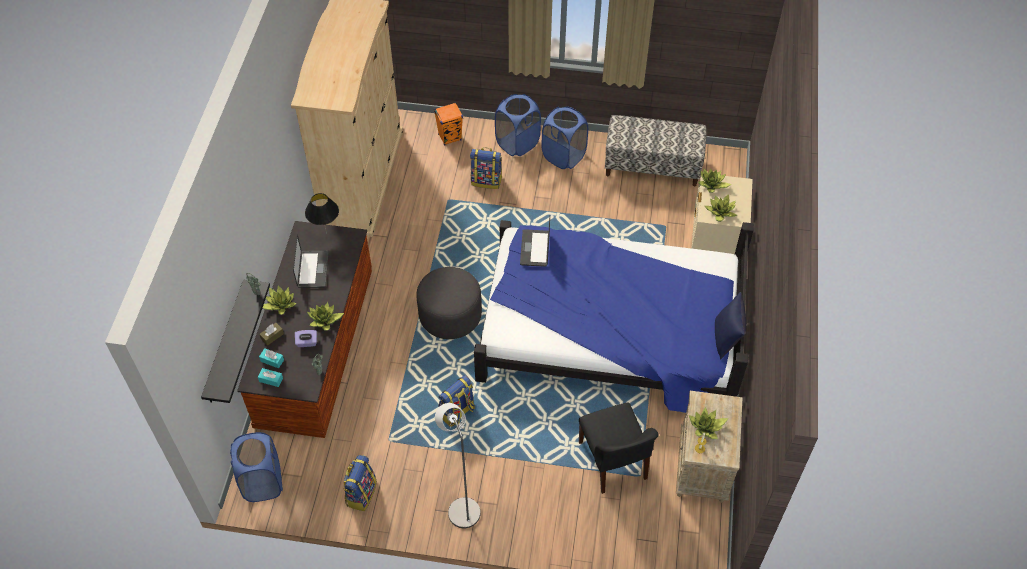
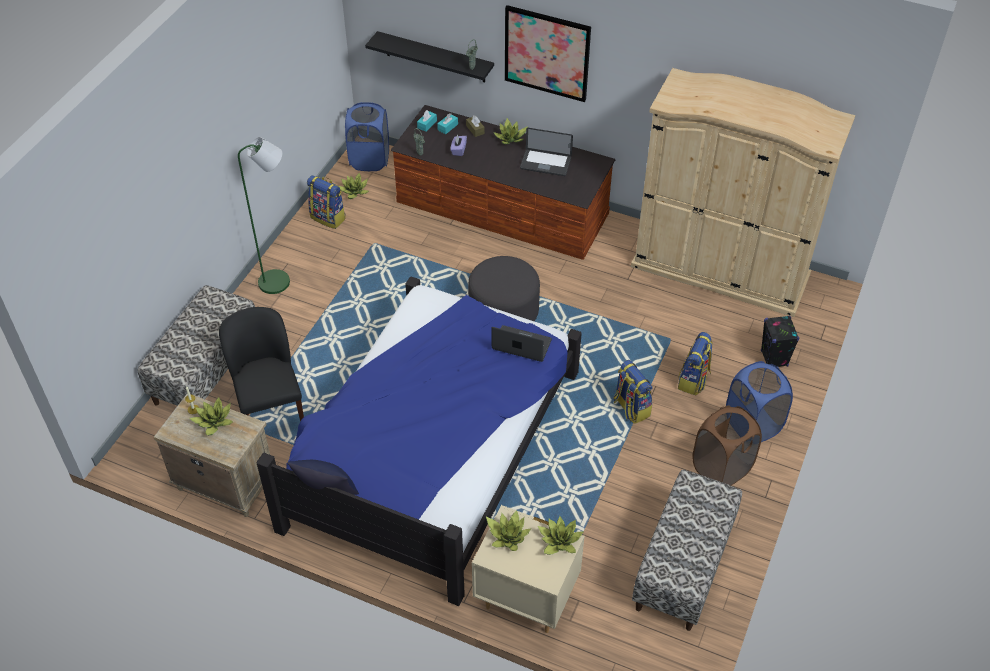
camera: 105 degrees right, 5 degrees down
(254, 216) = (547, 53): none -> picture
(325, 320) = (480, 164): potted plant -> potted plant (354, 192)
(326, 233) = (590, 178): black table lamp -> none
(450, 137) = (774, 359): orange speaker -> black speaker
(457, 412) = (383, 296): backpack -> backpack (630, 408)
(461, 507) = (280, 281): grey floor lamp -> green floor lamp
(563, 156) = (721, 468): blue laundry basket -> brown laundry basket
(591, 531) = (206, 370): none -> bench
(613, 462) = (270, 407): black chair -> black chair turned 75 degrees clockwise

